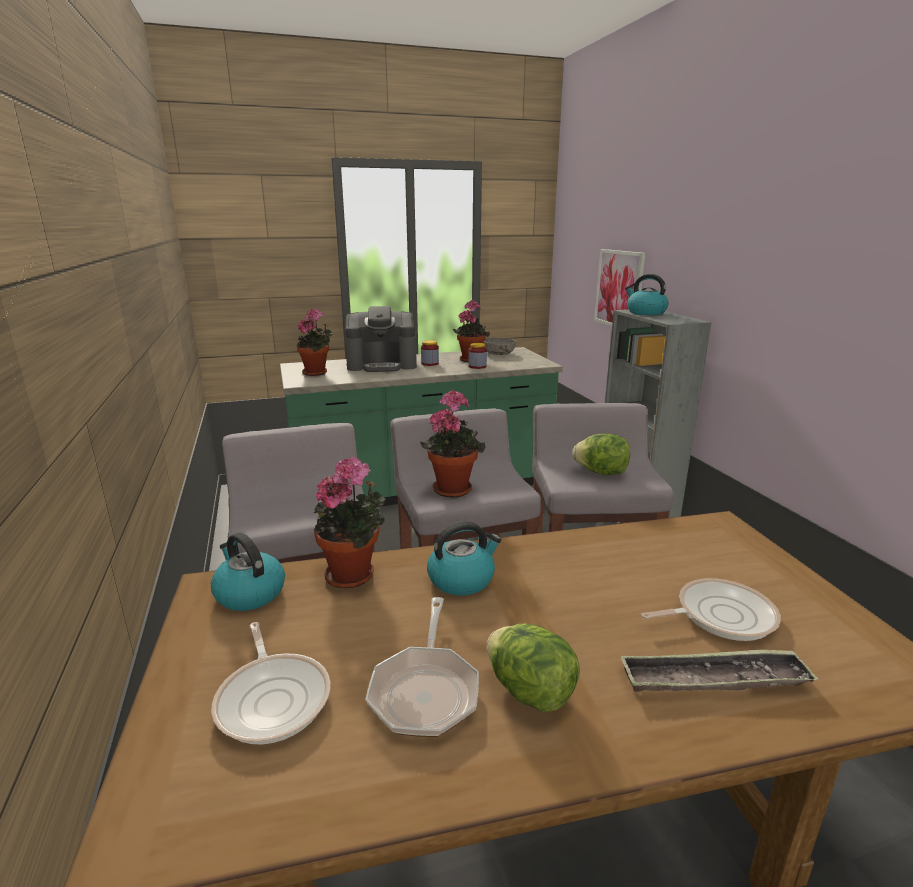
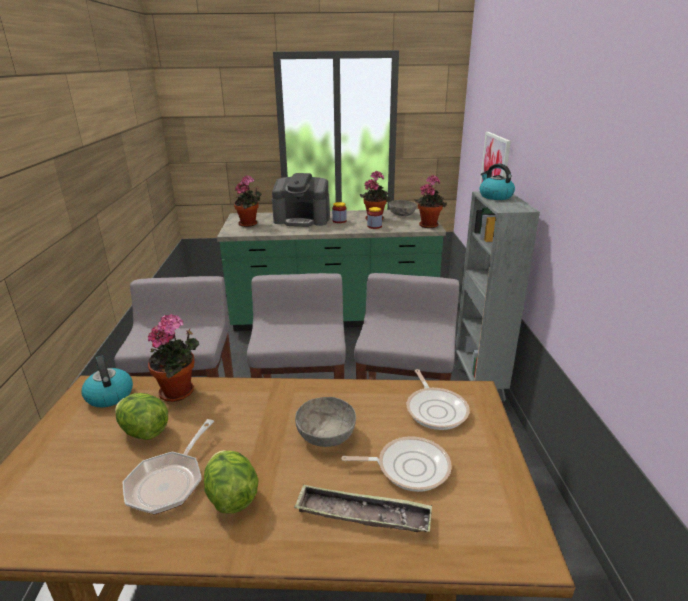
camera: 15 degrees right, 5 degrees up
(273, 698) = (80, 469): frying pan -> frying pan (436, 409)
(452, 488) = (284, 334): potted plant -> potted plant (429, 225)
(462, 579) = (247, 407): kettle -> none
(590, 595) = (326, 434): none -> grey bowl
(601, 472) = (406, 334): lettuce -> lettuce (144, 431)

